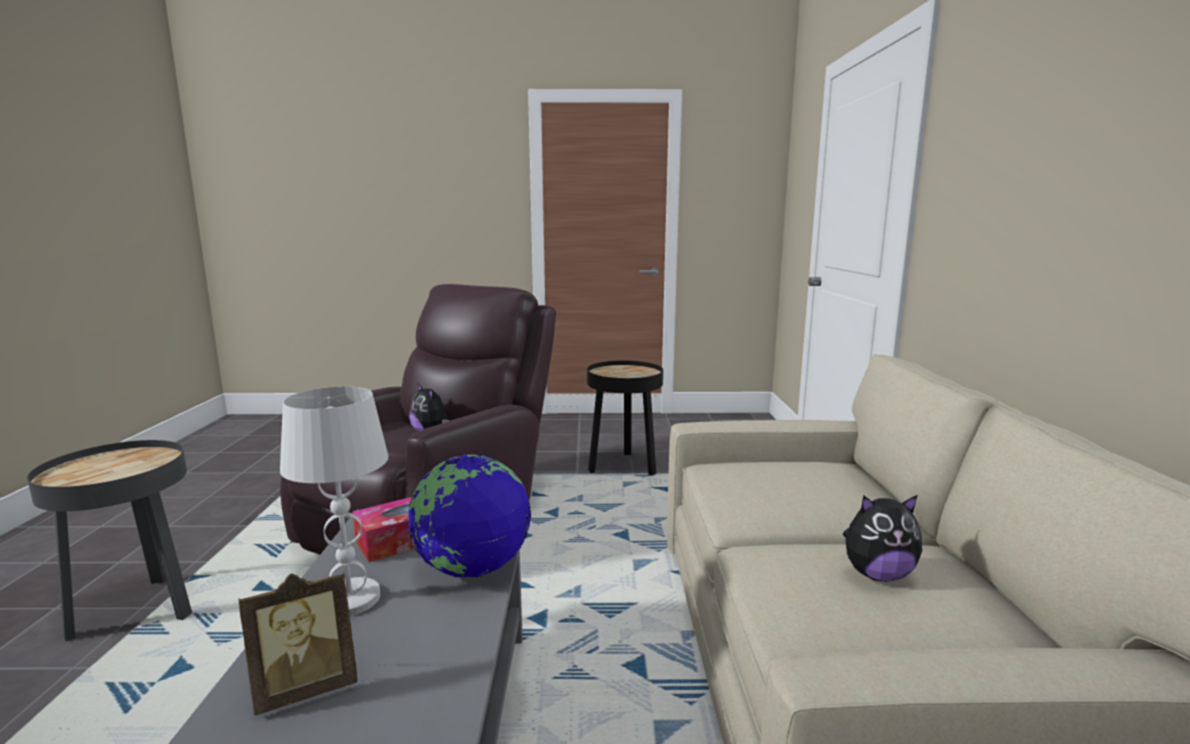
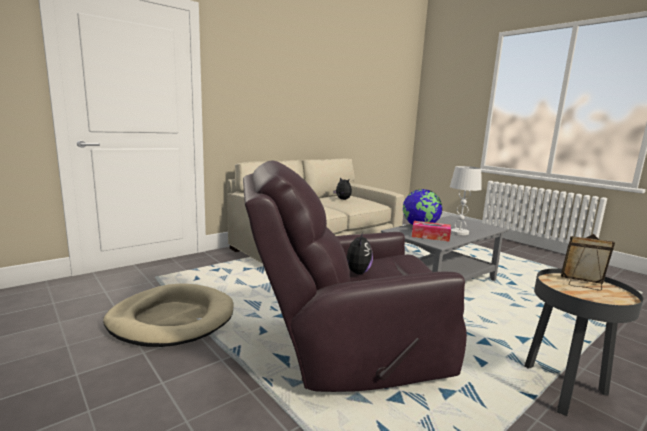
camera: 130 degrees left, 0 degrees up
(306, 688) = (476, 226): picture frame -> picture frame (582, 284)
(624, 466) = (172, 319): black side table -> beige dog bed

